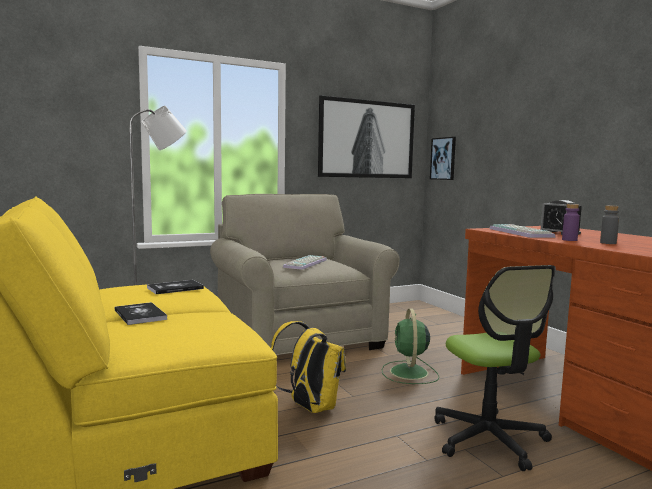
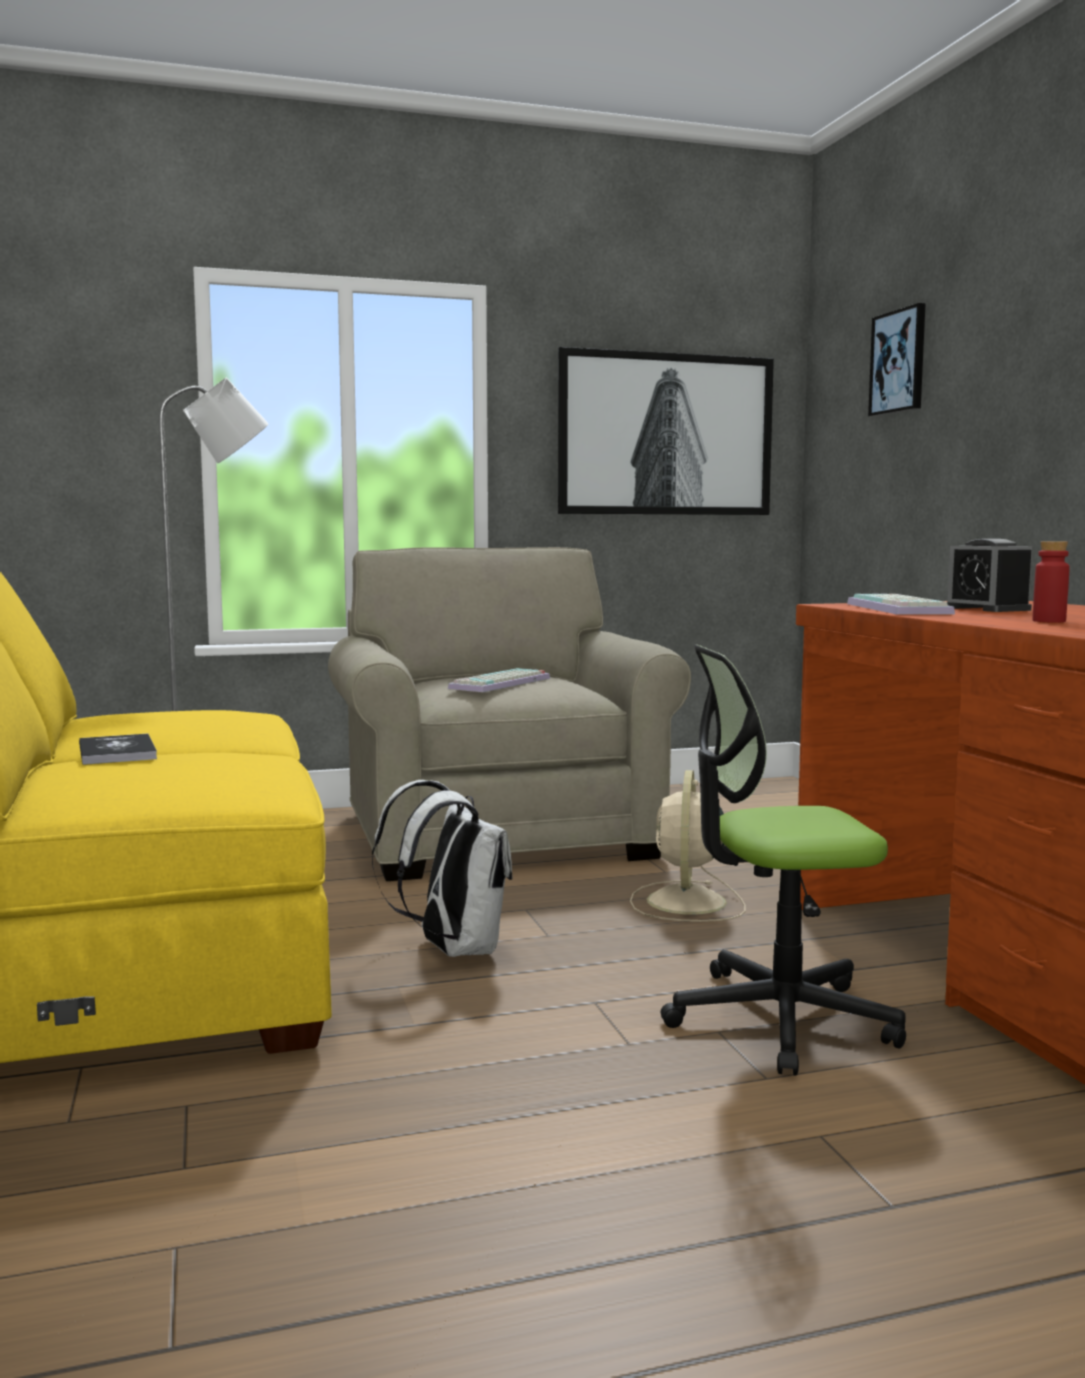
camera: 10 degrees right, 0 degrees up
(175, 288) = (212, 716): book -> none
(309, 407) = (452, 949): yellow backpack -> white backpack
(409, 373) = (686, 903): green fan -> beige fan
(443, 158) = (833, 470): picture -> picture (899, 362)
(489, 439) = (779, 1019): office chair -> office chair turned 90 degrees clockwise
(569, 240) = (974, 617): purple bottle -> none
(608, 243) = (1049, 621): grey bottle -> red bottle

